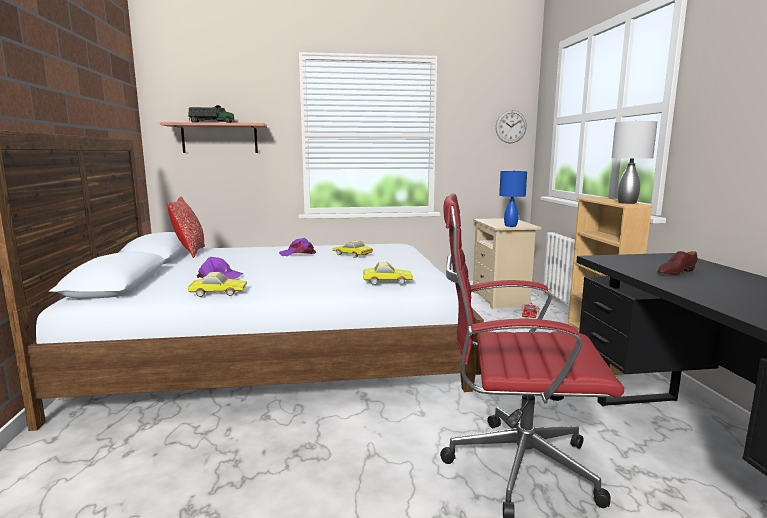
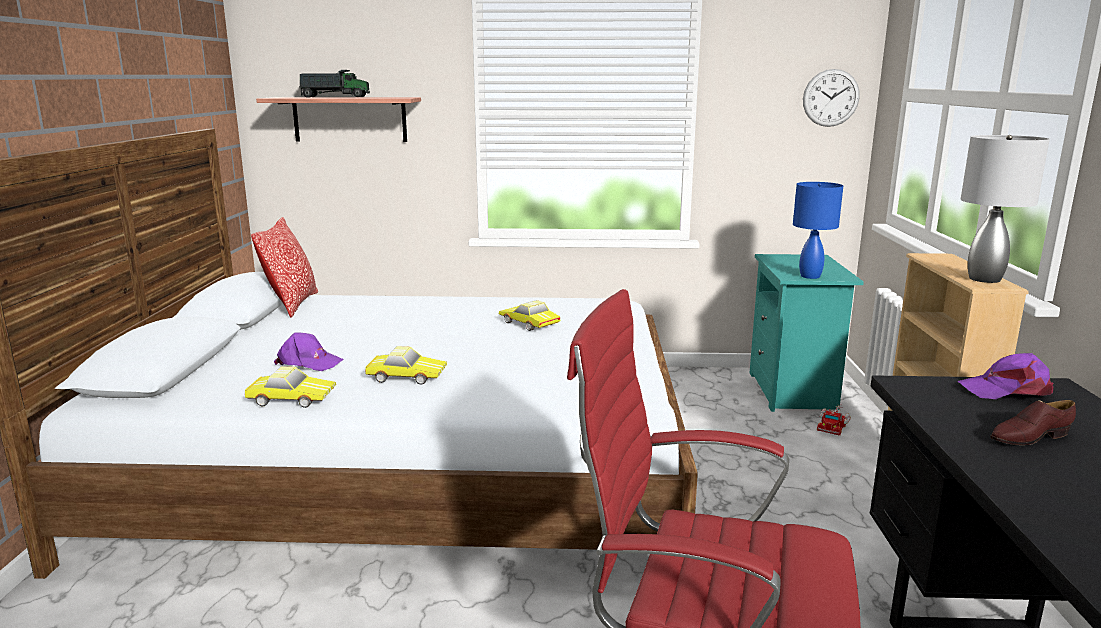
camera: 10 degrees right, 5 degrees up
(298, 254) = (446, 317): purple cap -> purple cap (1007, 390)
(386, 280) = (551, 392): toy car -> toy car (406, 375)
(501, 299) = (793, 392): beige nightstand -> turquoise nightstand

